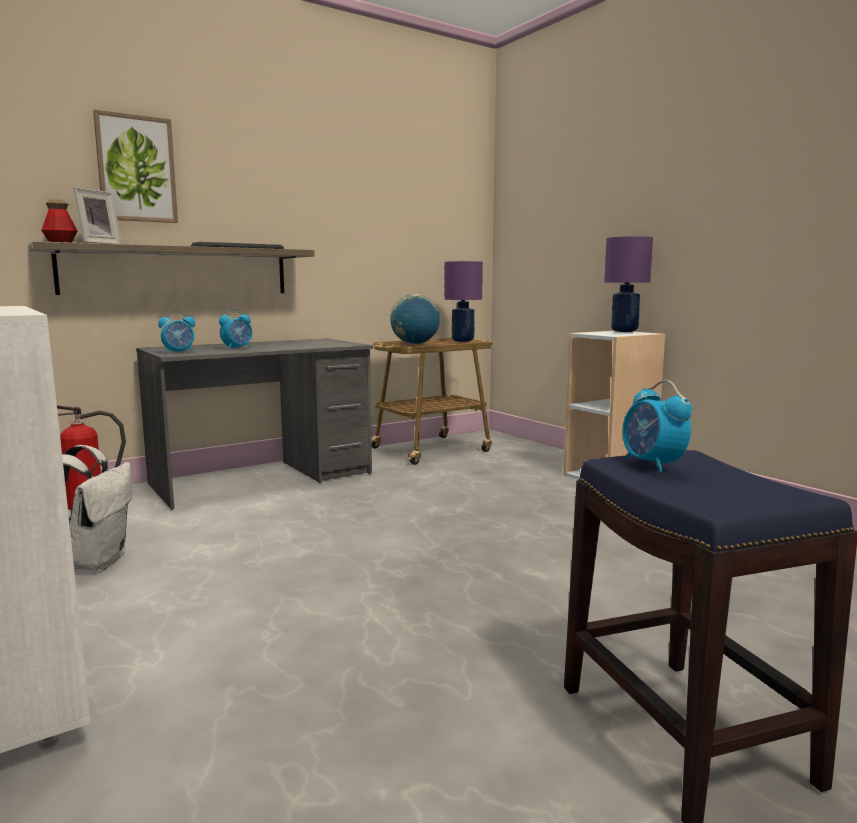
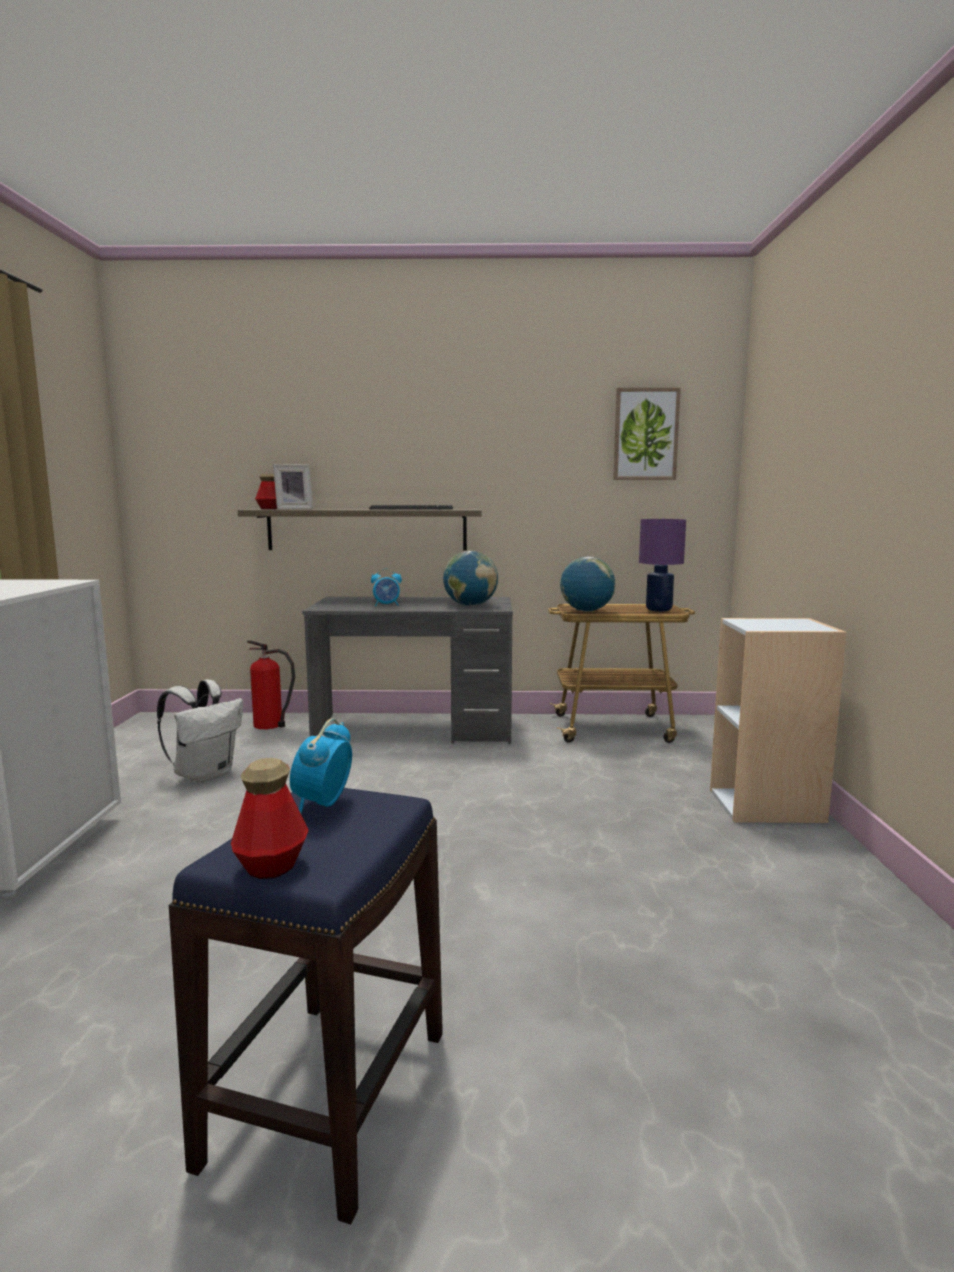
camera: 35 degrees right, 0 degrees up
(136, 169) = (335, 442): picture -> picture (645, 434)
(179, 353) = (330, 606): alarm clock -> none
(321, 344) = (470, 606): none -> globe
(624, 331) = (803, 622): purple table lamp -> none
(757, 497) = (272, 866): none -> bottle

